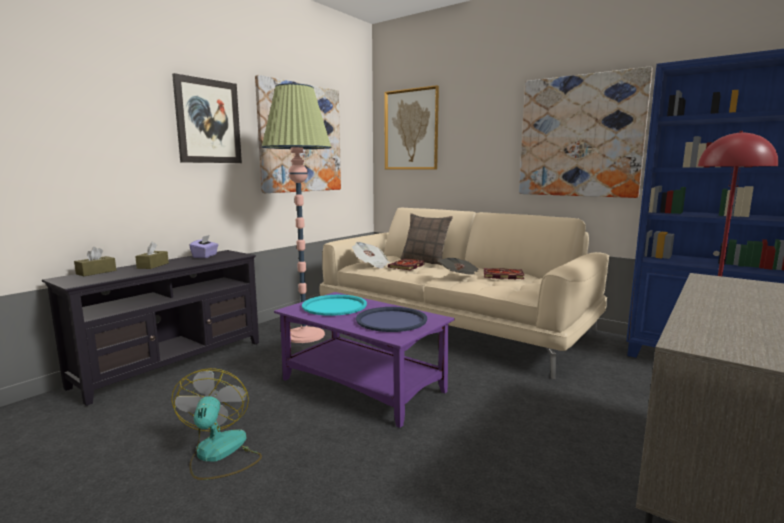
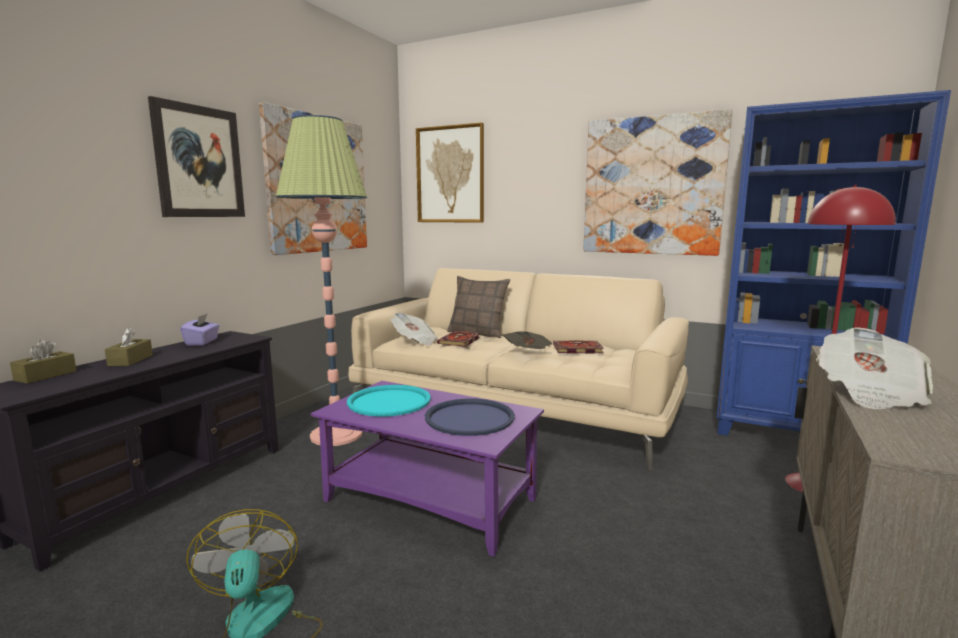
camera: 10 degrees left, 0 degrees up
(704, 307) = (869, 393): none -> newspaper

